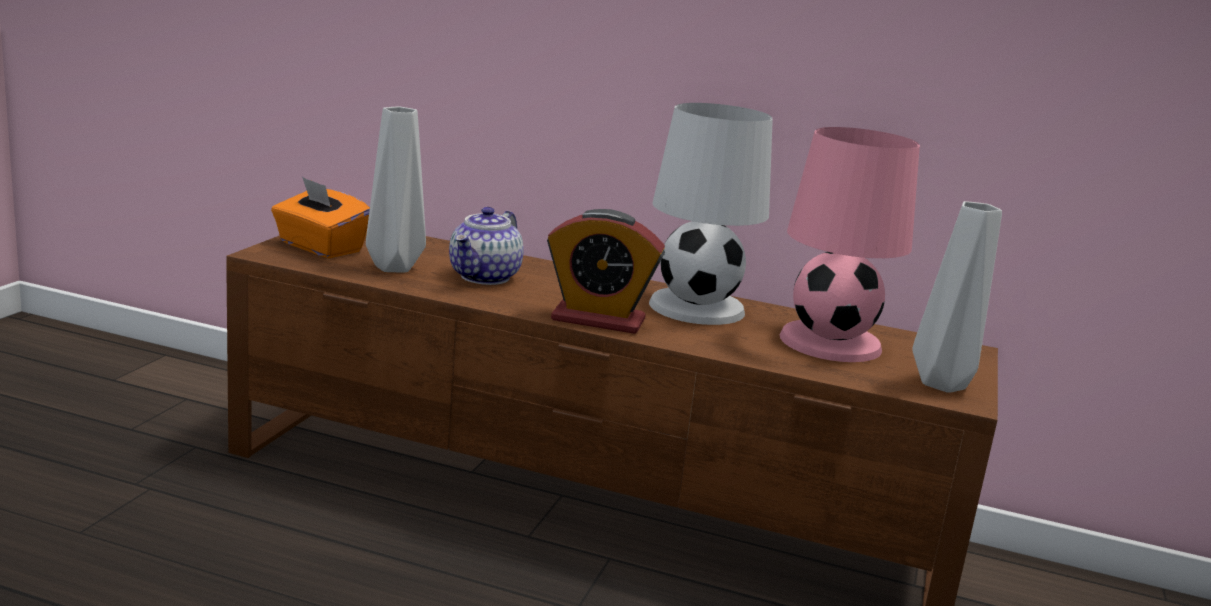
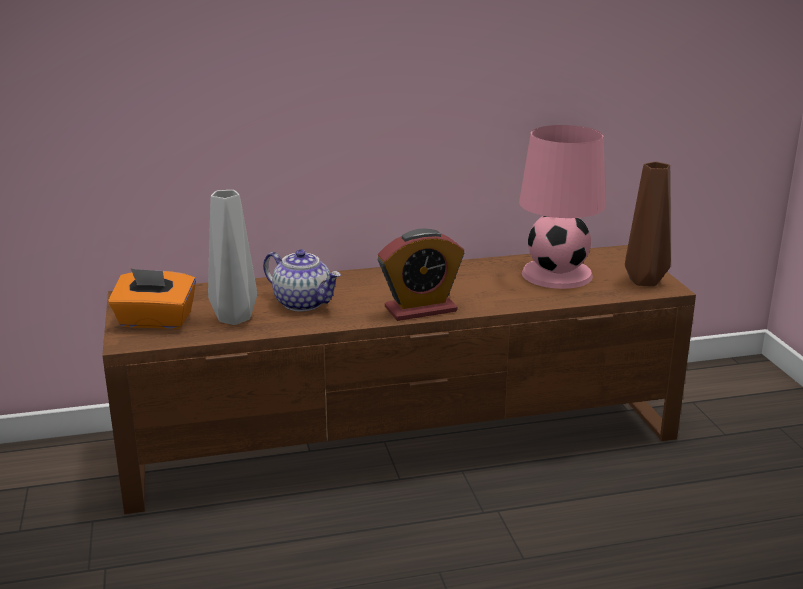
camera: 30 degrees left, 5 degrees up
(485, 277) = (303, 303): teapot -> teapot turned 45 degrees counterclockwise
(698, 307) = (457, 276): white table lamp -> none
(941, 385) = (645, 282): grey vase -> brown vase

